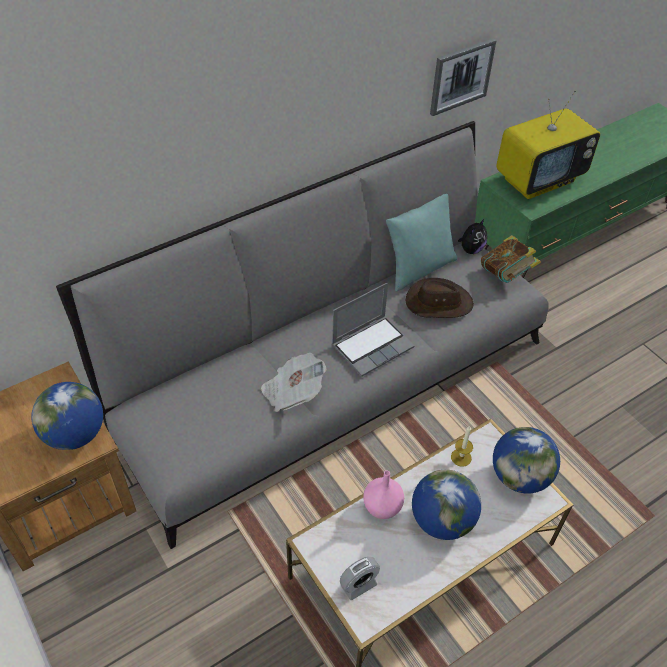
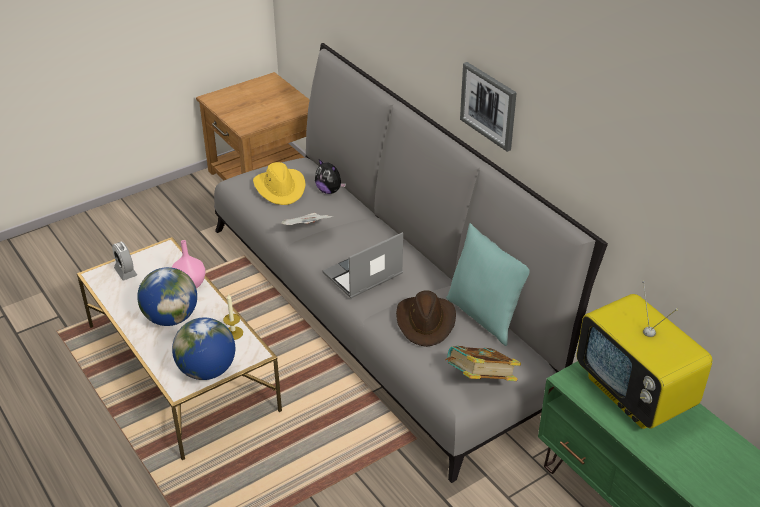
camera: 90 degrees right, 10 degrees down
(75, 434) = (253, 119): globe -> none
(205, 420) = (280, 188): none -> yellow hat
(372, 346) = (362, 275): laptop -> laptop turned 90 degrees clockwise
(461, 76) = (607, 177): picture -> picture (489, 105)
(470, 249) = (529, 362): plush toy -> plush toy (329, 191)

